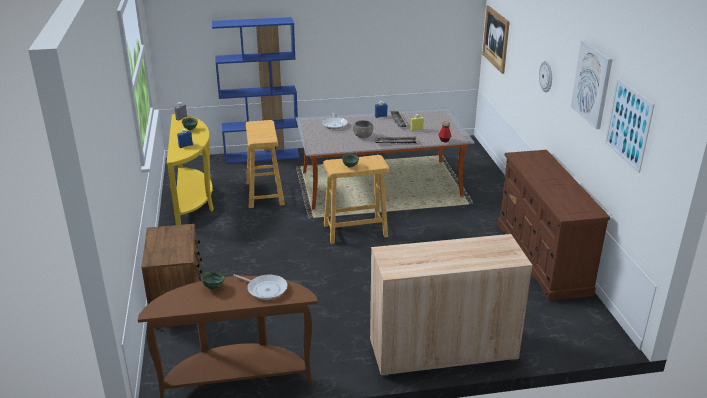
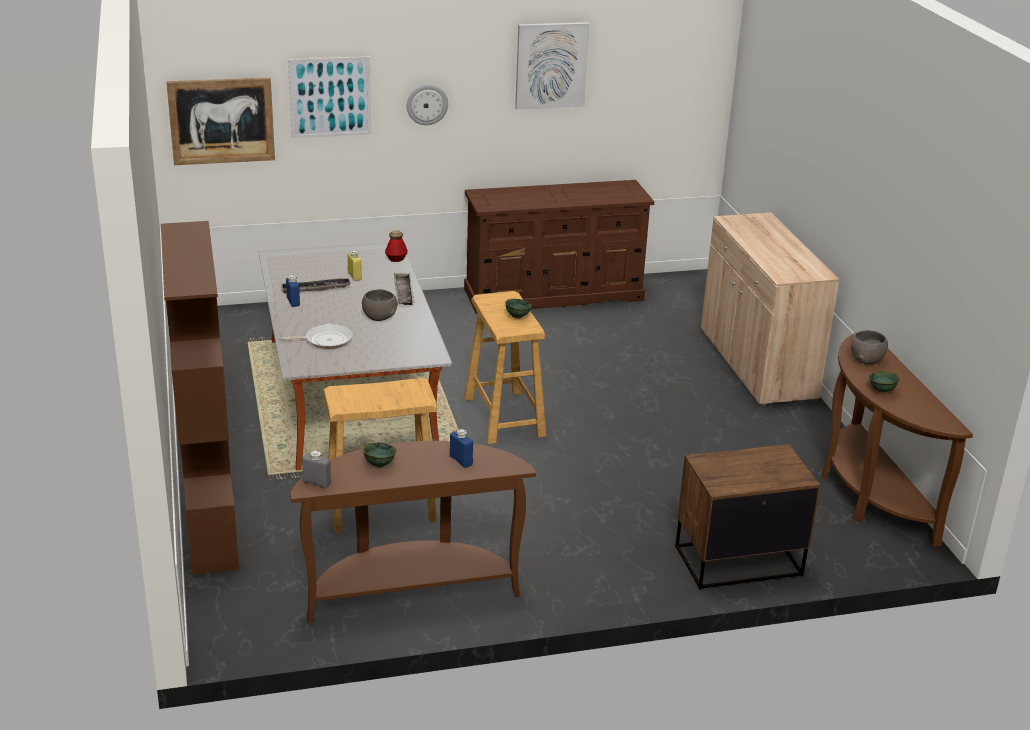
camera: 95 degrees left, 0 degrees up
(194, 201) = (410, 590): yellow console table -> brown console table
(262, 156) = (210, 523): blue bookcase -> brown bookcase
(265, 289) = (866, 359): frying pan -> grey bowl
(628, 124) = (637, 74): picture -> picture (330, 97)

